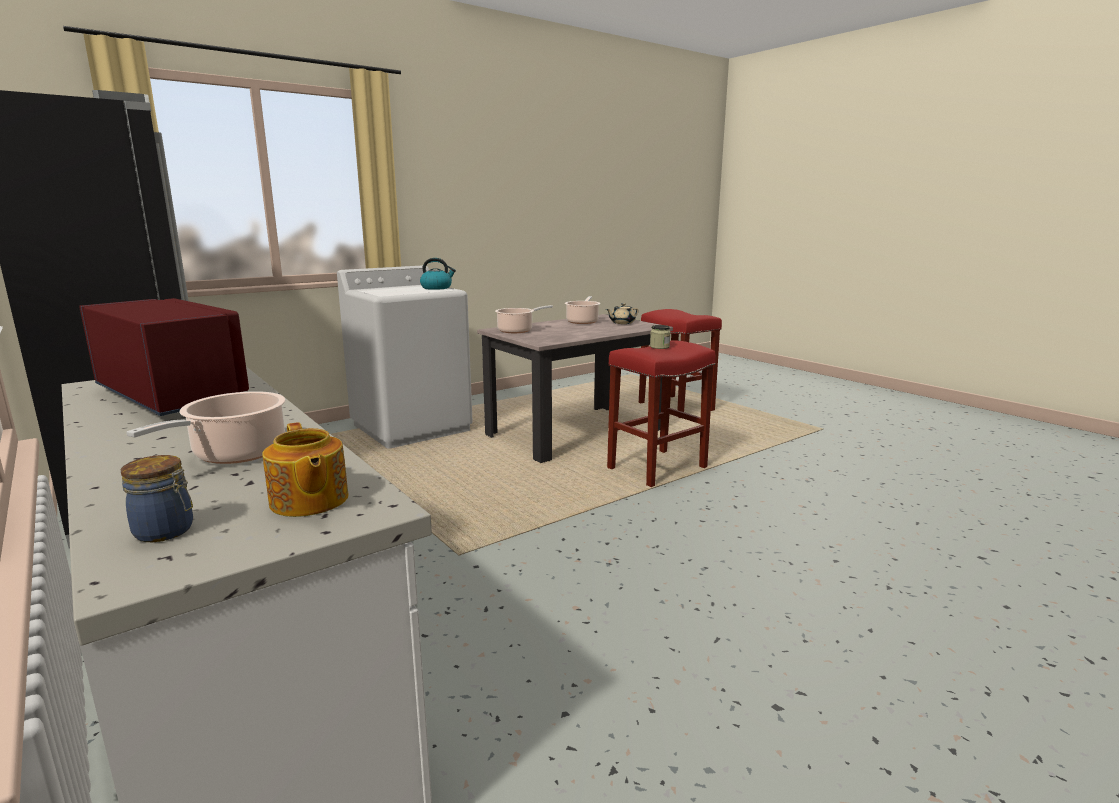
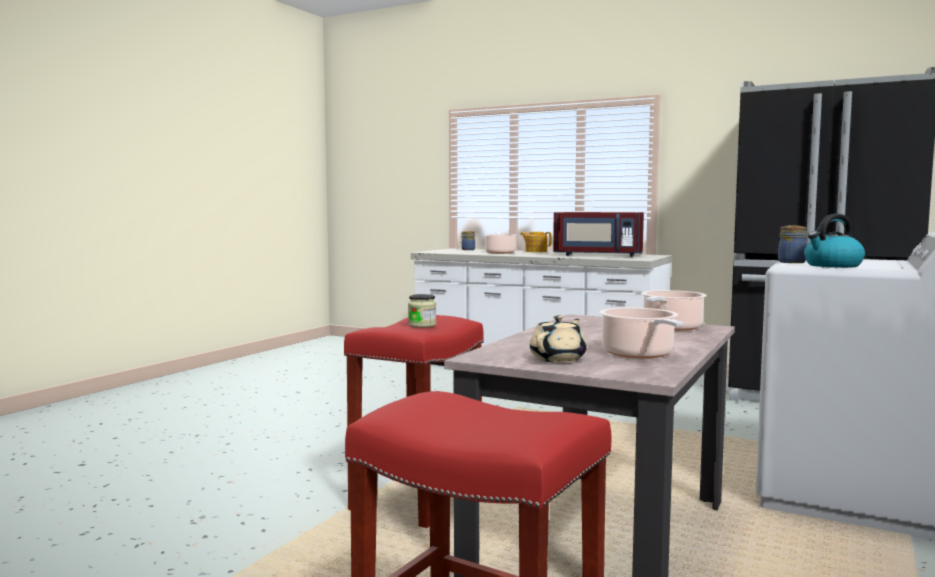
camera: 155 degrees right, 10 degrees down
(308, 501) = (447, 251): teapot -> teapot (535, 251)
(430, 291) = (792, 262): none -> jar

